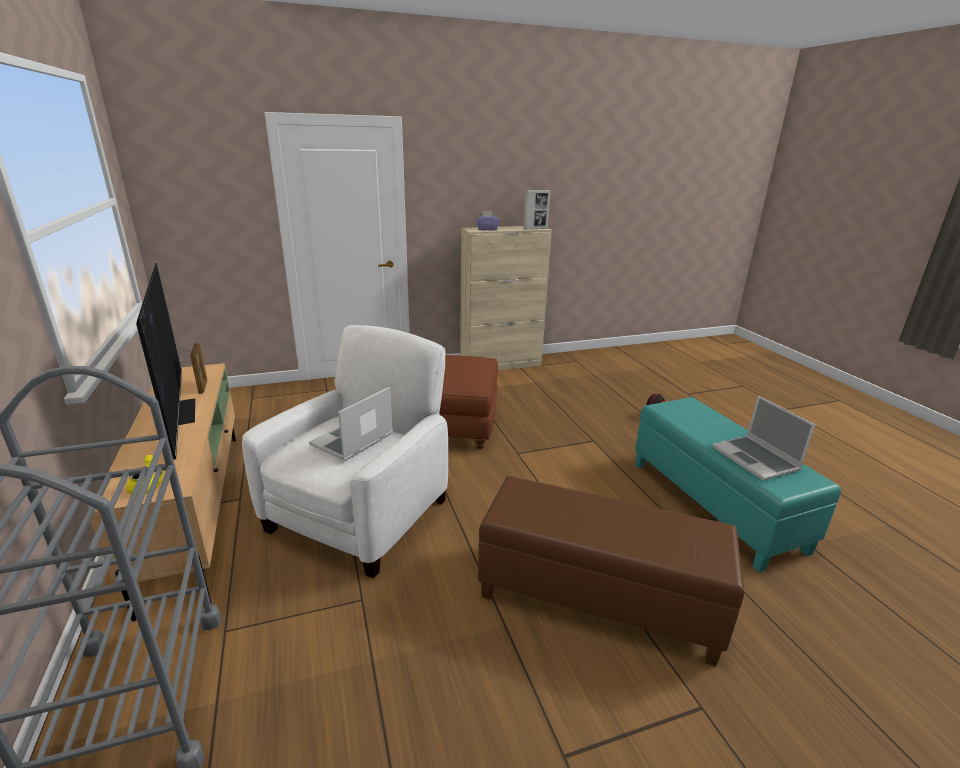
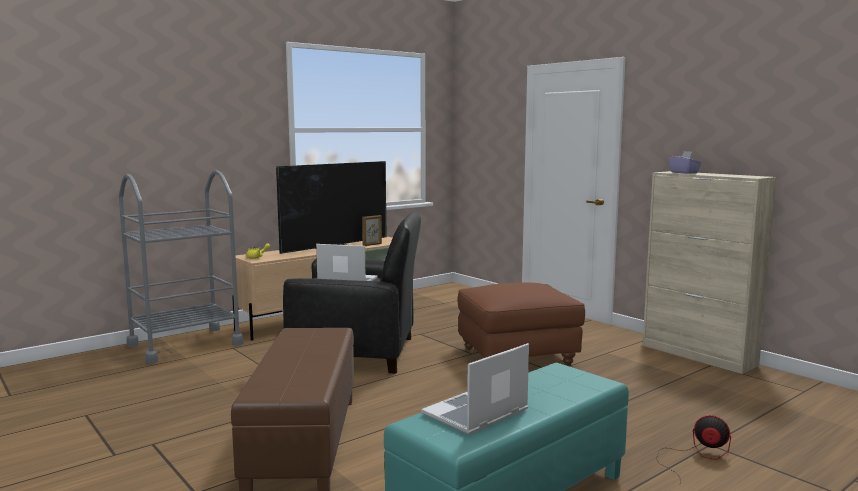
camera: 70 degrees right, 15 degrees down
(361, 513) = (357, 353): white armchair -> black armchair
(535, 229) = (740, 176): picture frame -> none

